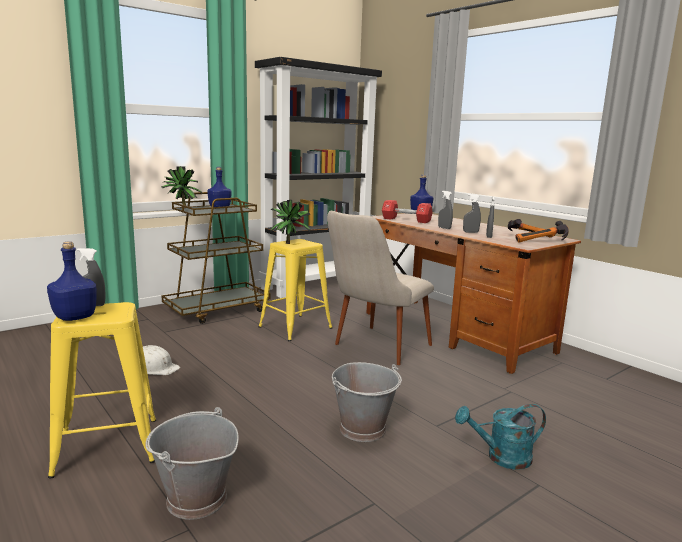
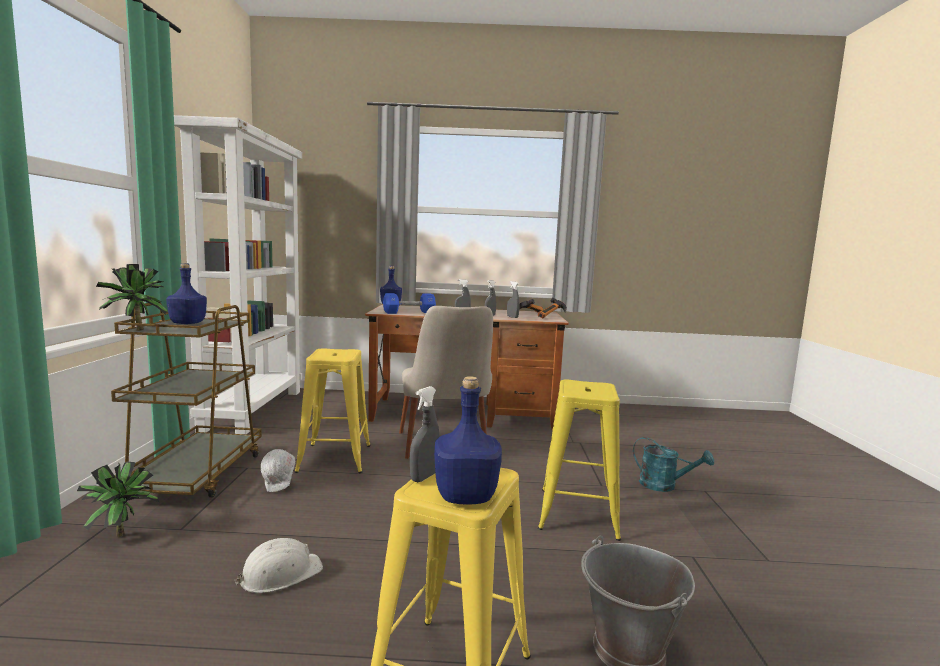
camera: 50 degrees left, 5 degrees down
(237, 330) = (279, 486): none -> white hard hat
(289, 243) = (328, 355): potted plant -> potted plant (121, 532)
(316, 284) = (253, 409): black bookcase -> white bookcase
(363, 429) = (578, 513): grey bucket -> yellow stool
(406, 220) = (409, 312): red dumbbell -> blue dumbbell
(501, 458) = (664, 486): turquoise watering can -> turquoise watering can turned 90 degrees counterclockwise

